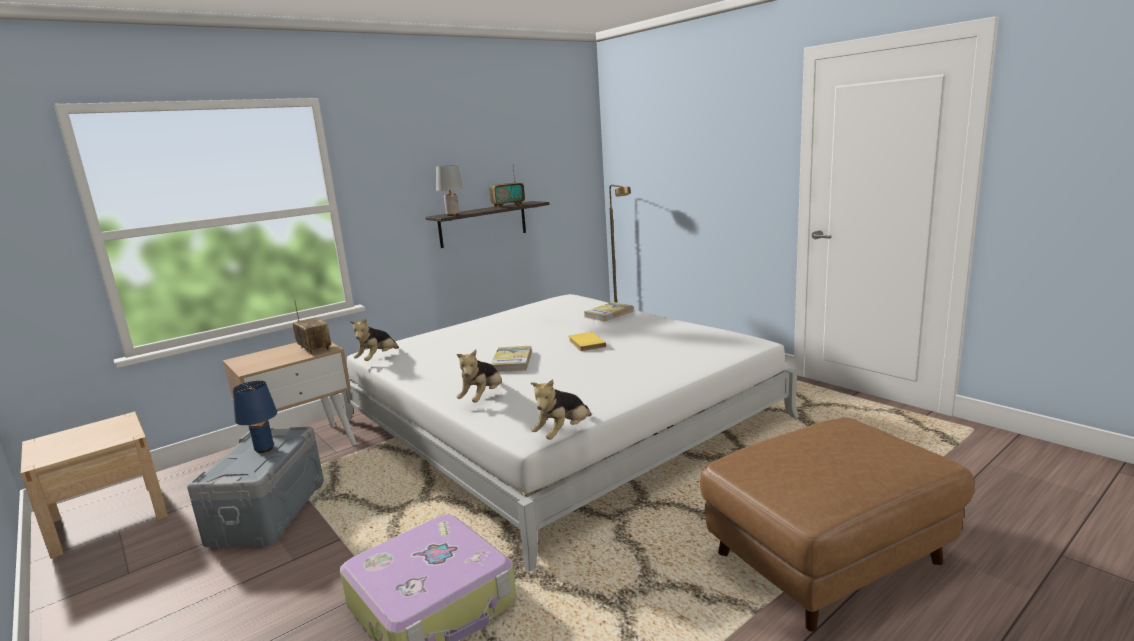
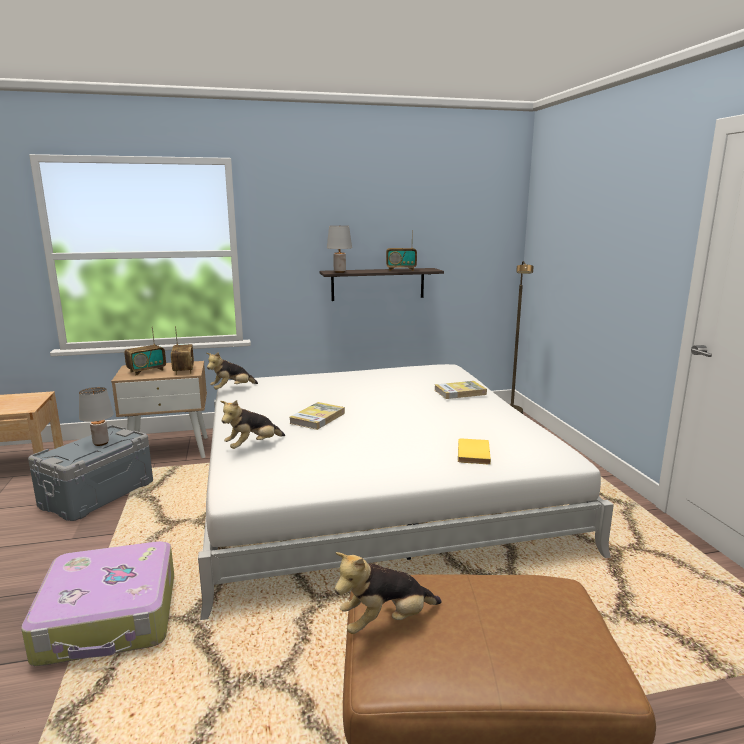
camera: 25 degrees right, 0 degrees up
(264, 449) = (101, 443): blue table lamp -> grey table lamp
(268, 358) = (147, 371): none -> radio
(563, 433) = (266, 500): plush toy -> plush toy (386, 622)
(585, 343) = (399, 417): yellow book -> yellow book (471, 453)

